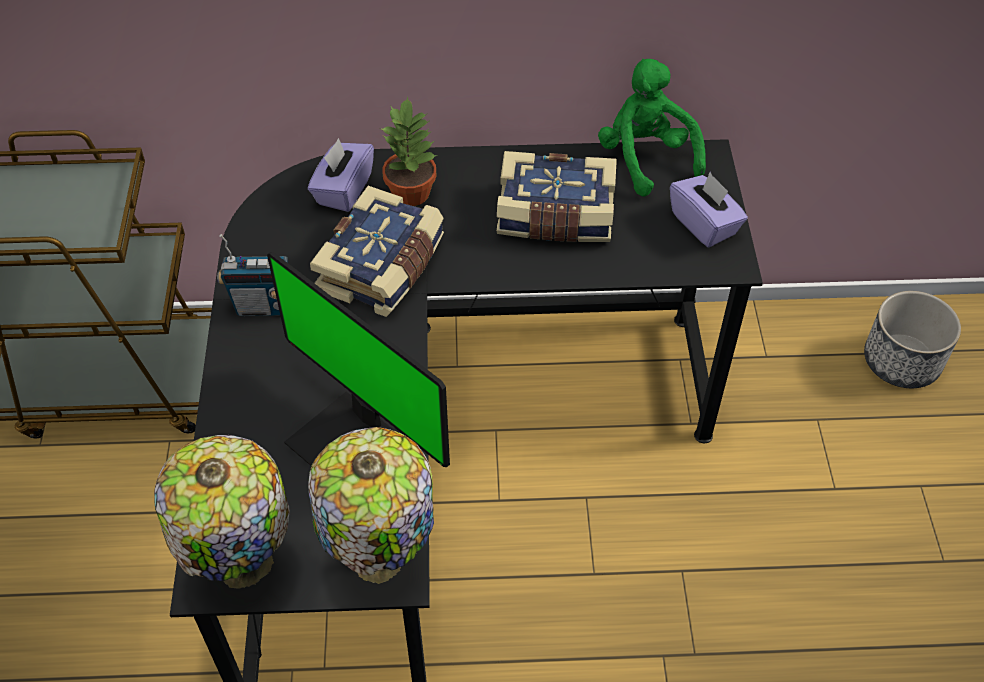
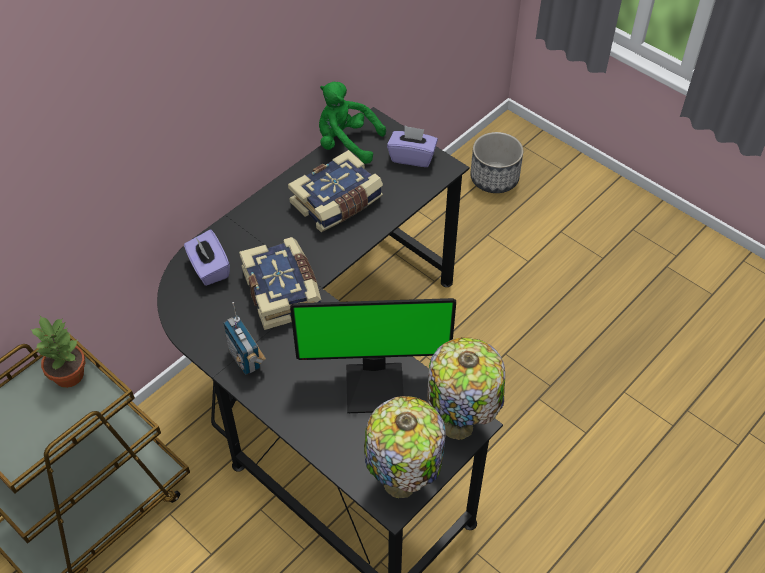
camera: 45 degrees left, 0 degrees up
(263, 306) = (246, 359): radio -> radio turned 105 degrees clockwise
(412, 192) = (248, 243): potted plant -> potted plant (69, 374)

